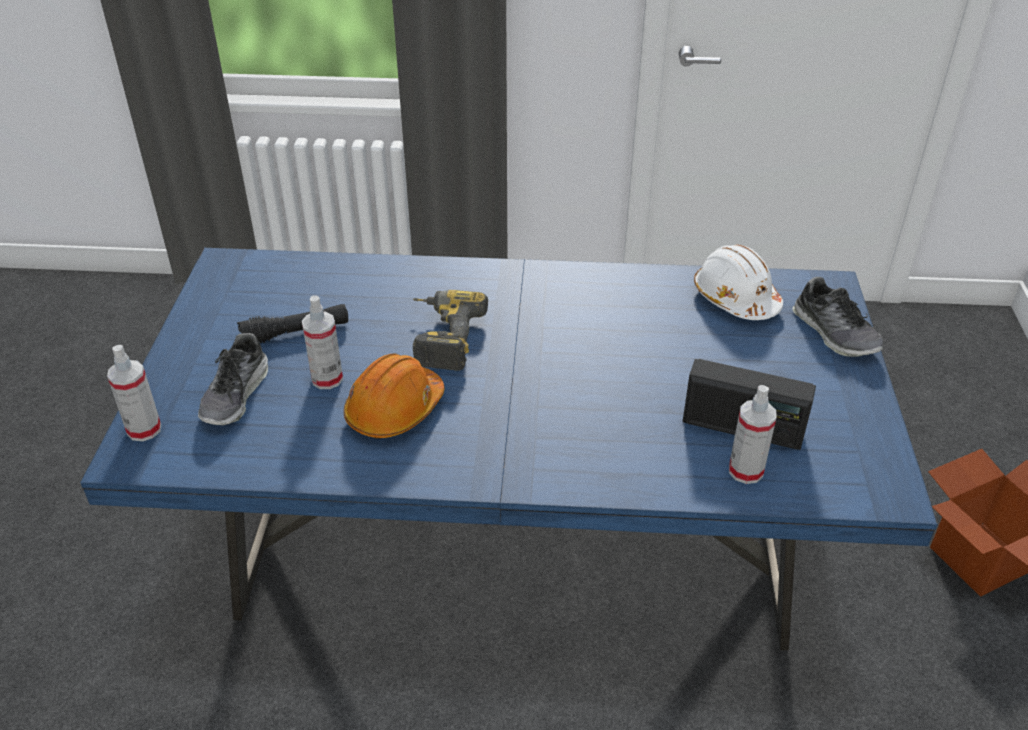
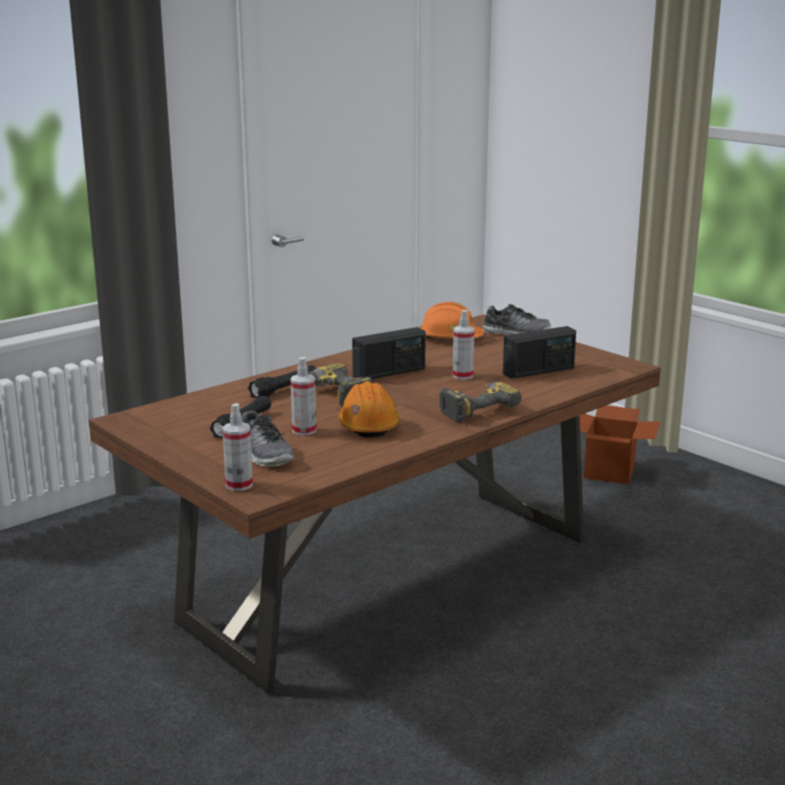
camera: 45 degrees left, 20 degrees down
(420, 295) = (284, 389): none -> black flashlight
(516, 555) = (392, 579): blue dining table -> brown dining table
(547, 456) = (476, 409): none -> power drill
(563, 327) = (389, 373): none -> radio
(735, 298) = (450, 338): white hard hat -> orange hard hat
(745, 471) = (566, 381): spray bottle -> spray bottle (462, 376)

